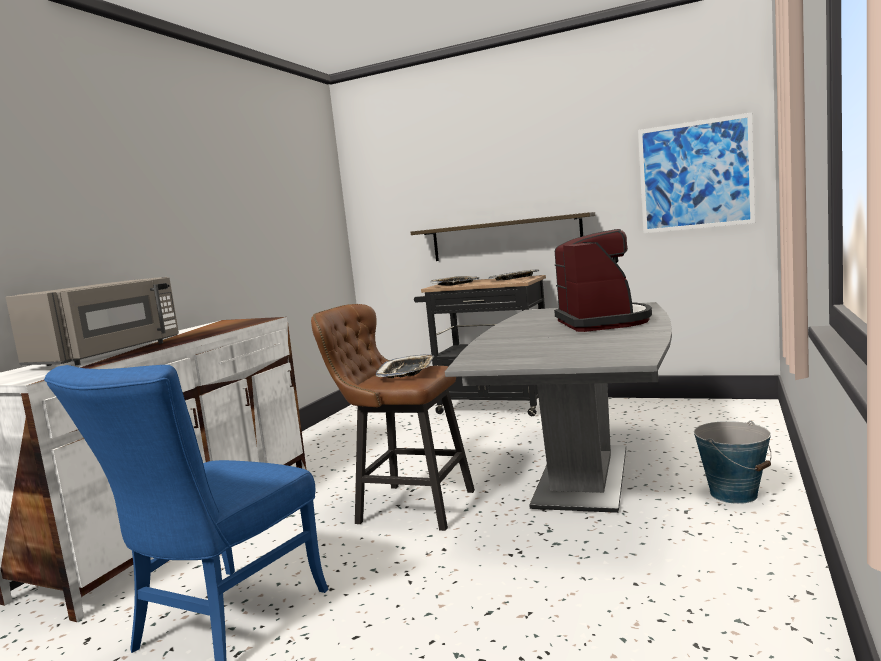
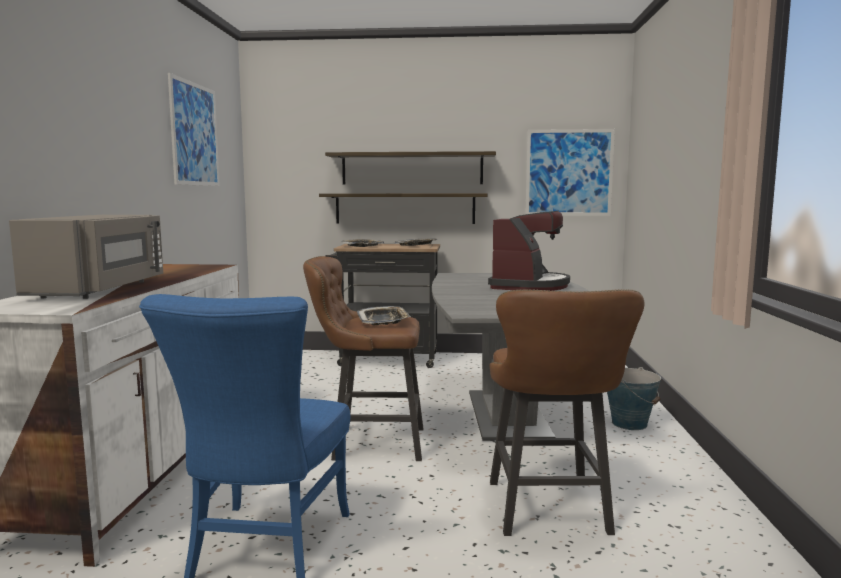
camera: 20 degrees left, 0 degrees up
(270, 187) = (194, 134): none -> picture
(509, 193) = (412, 169): none -> shelf
(545, 614) = (550, 515): none -> brown stool
(603, 322) = (529, 286): coffee machine -> coffee machine turned 45 degrees clockwise

